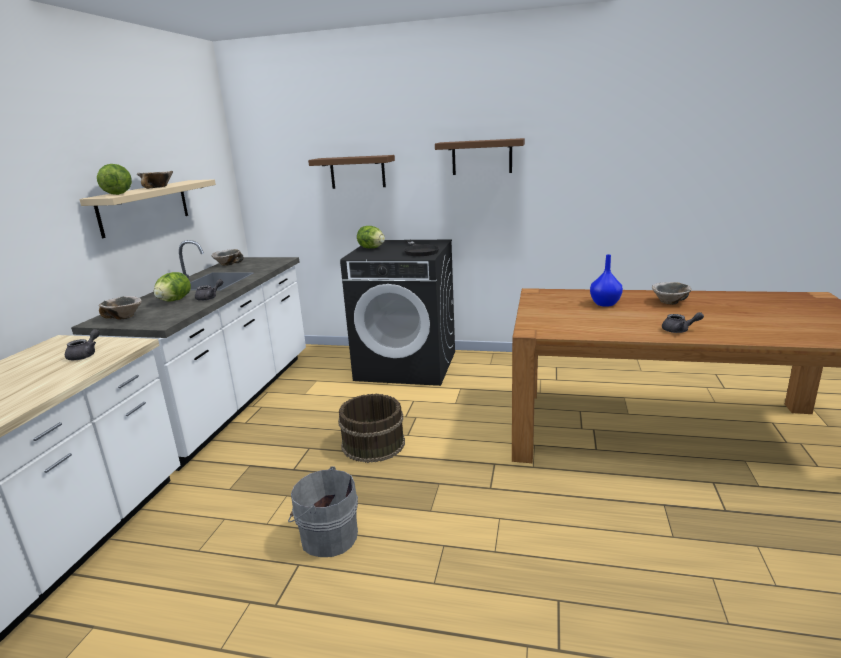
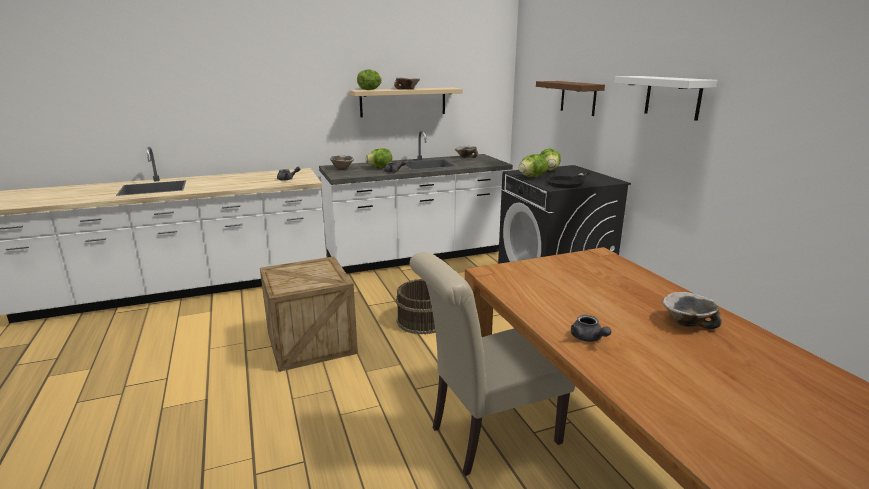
camera: 55 degrees right, 0 degrees up
(327, 536) = (311, 343): grey bucket -> crate
(381, 255) = (532, 177): none -> lettuce
(482, 157) = (672, 97): brown shelf -> white shelf
(588, 472) = (487, 436): none -> beige chair
(604, 304) = (617, 289): blue vase -> none

